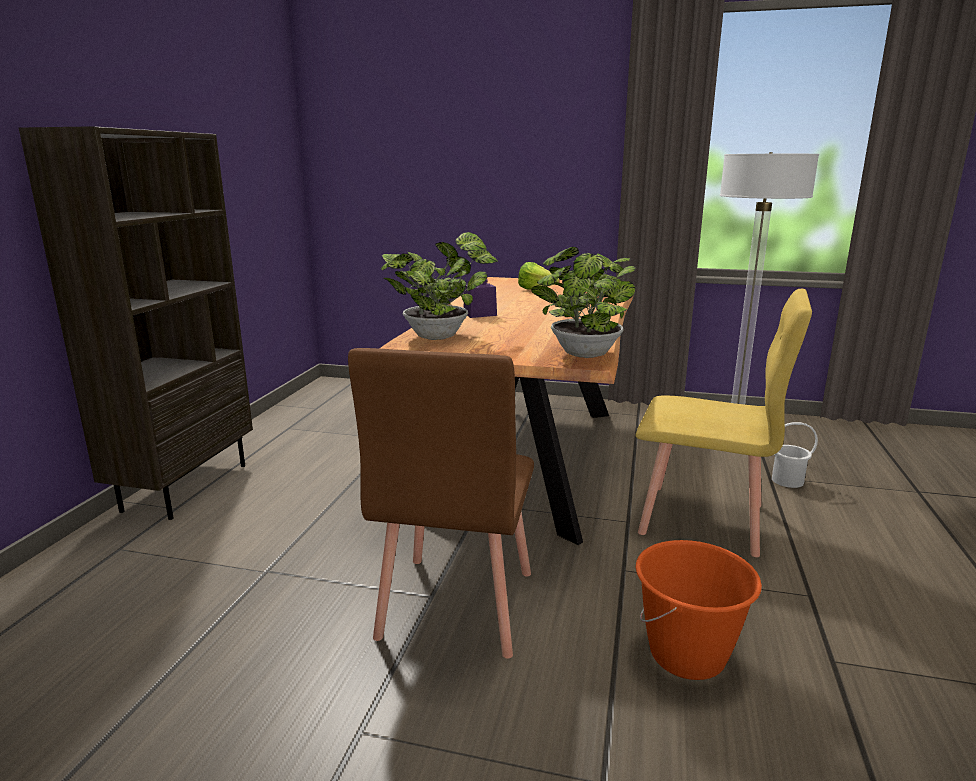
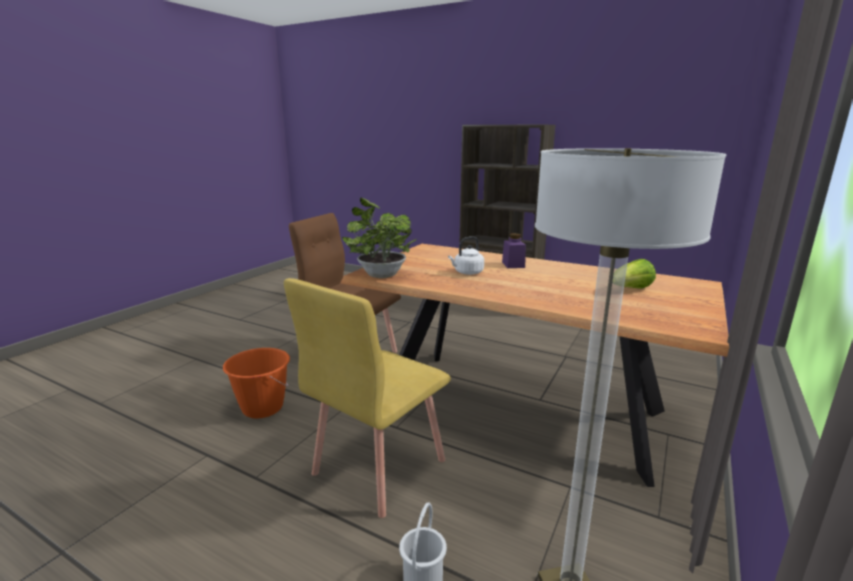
camera: 105 degrees right, 0 degrees up
(441, 336) = (451, 254): potted plant -> none
(532, 326) = (467, 273): none -> white kettle

